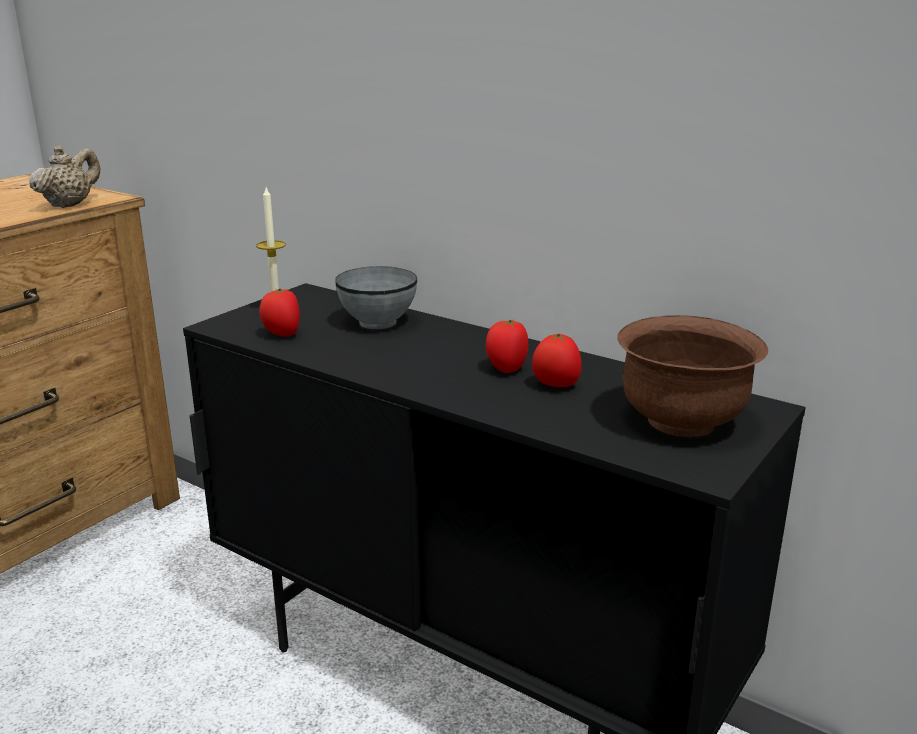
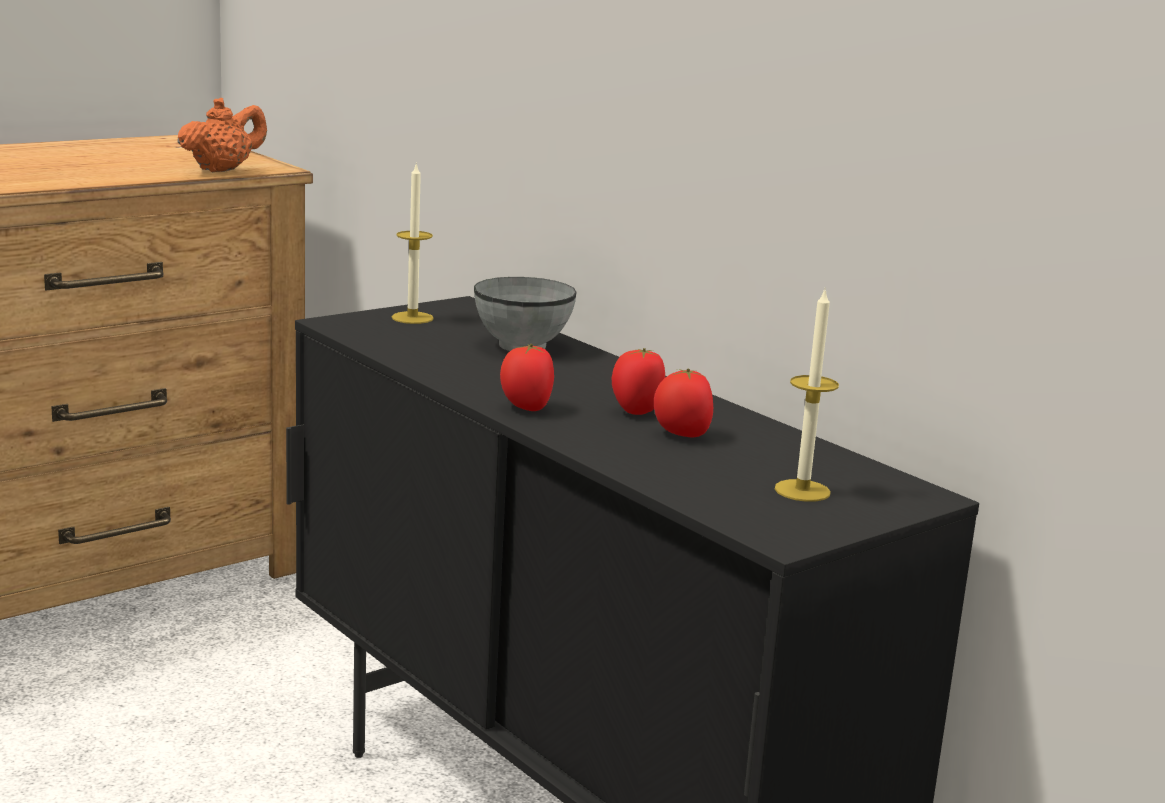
camera: 15 degrees right, 5 degrees down
(70, 205) = (222, 170): beige teapot -> orange teapot
(281, 334) = (400, 341): tomato -> tomato (525, 408)
(682, 422) = (802, 491): brown bowl -> candle

